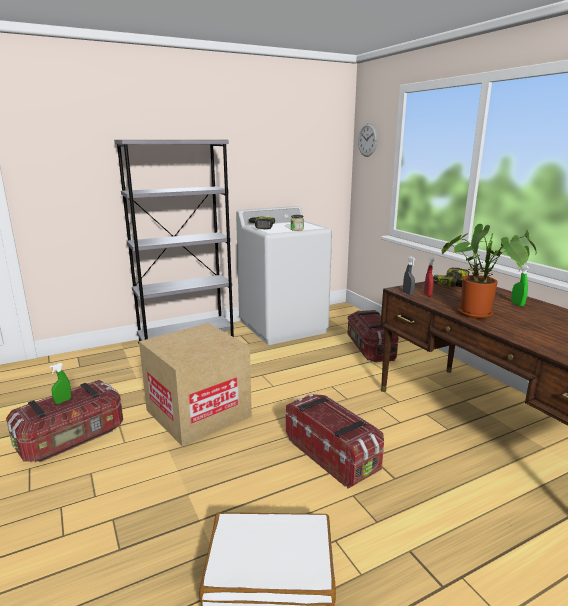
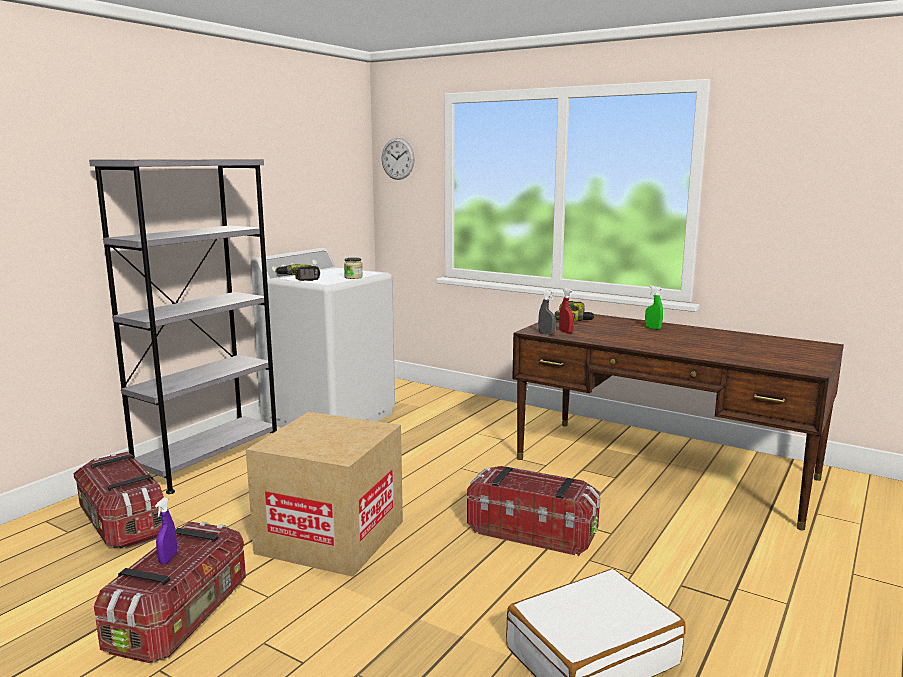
camera: 30 degrees left, 5 degrees down
(63, 401) = (168, 559): green spray bottle -> purple spray bottle
(370, 349) = (462, 420): storage box -> storage box (122, 524)
(479, 314) = (636, 341): potted plant -> none

